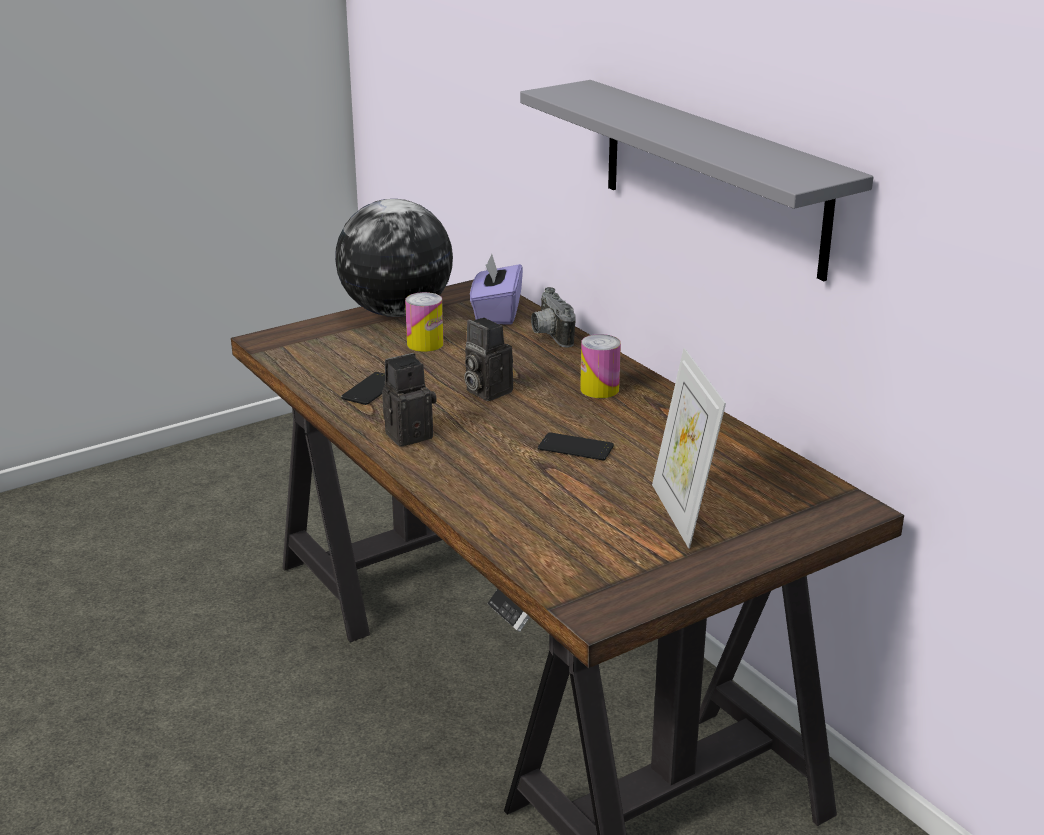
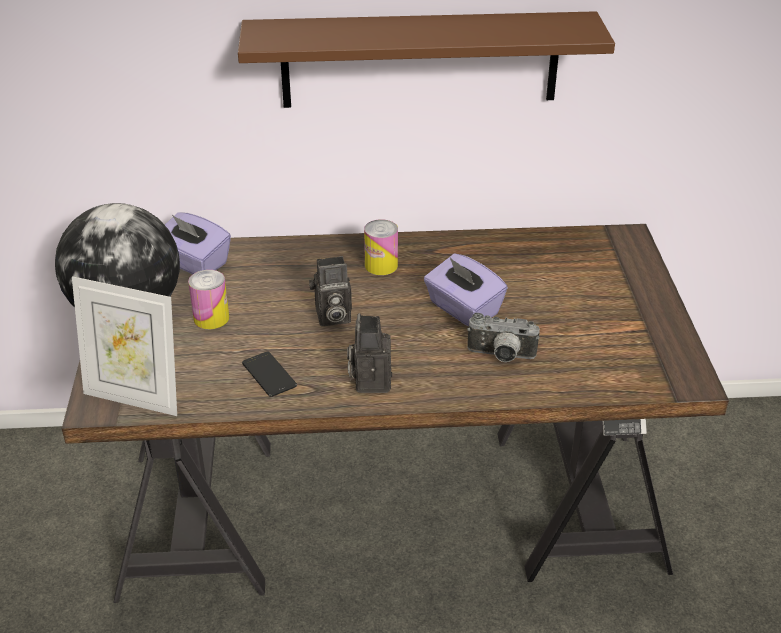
camera: 60 degrees left, 10 degrees up
(549, 335) = (265, 254): camera -> camera (501, 357)
(575, 448) = (463, 309): phone -> purple tissue box
(682, 514) = (590, 300): picture frame -> picture frame (135, 397)
(712, 176) = (420, 60): grey shelf -> brown shelf

